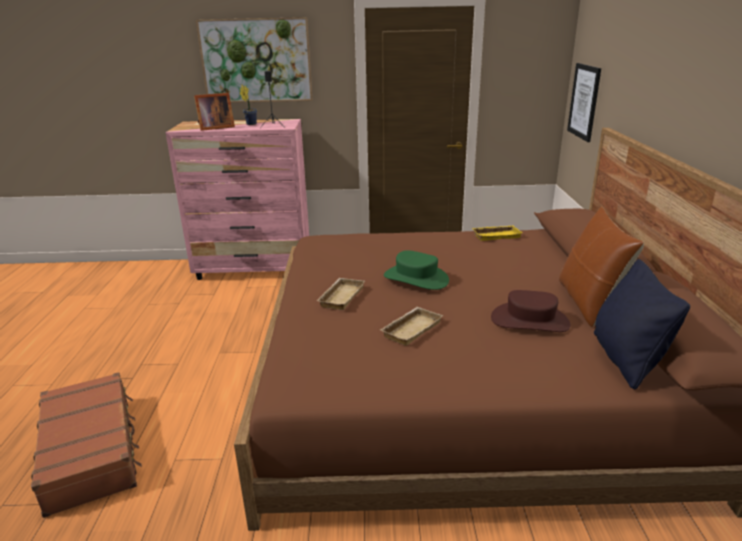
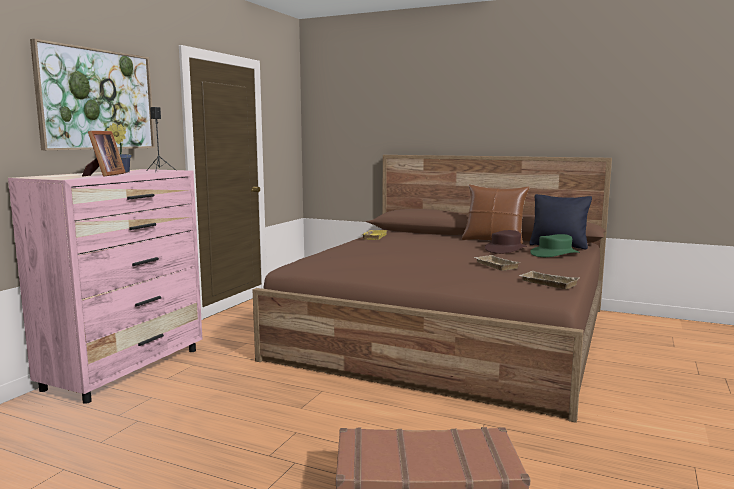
camera: 65 degrees left, 15 degrees down
(340, 296) = (427, 271): beige tray -> beige tray (547, 283)
(416, 278) = (425, 254): green hat -> green hat (554, 254)
(584, 101) = (336, 144): picture -> none

